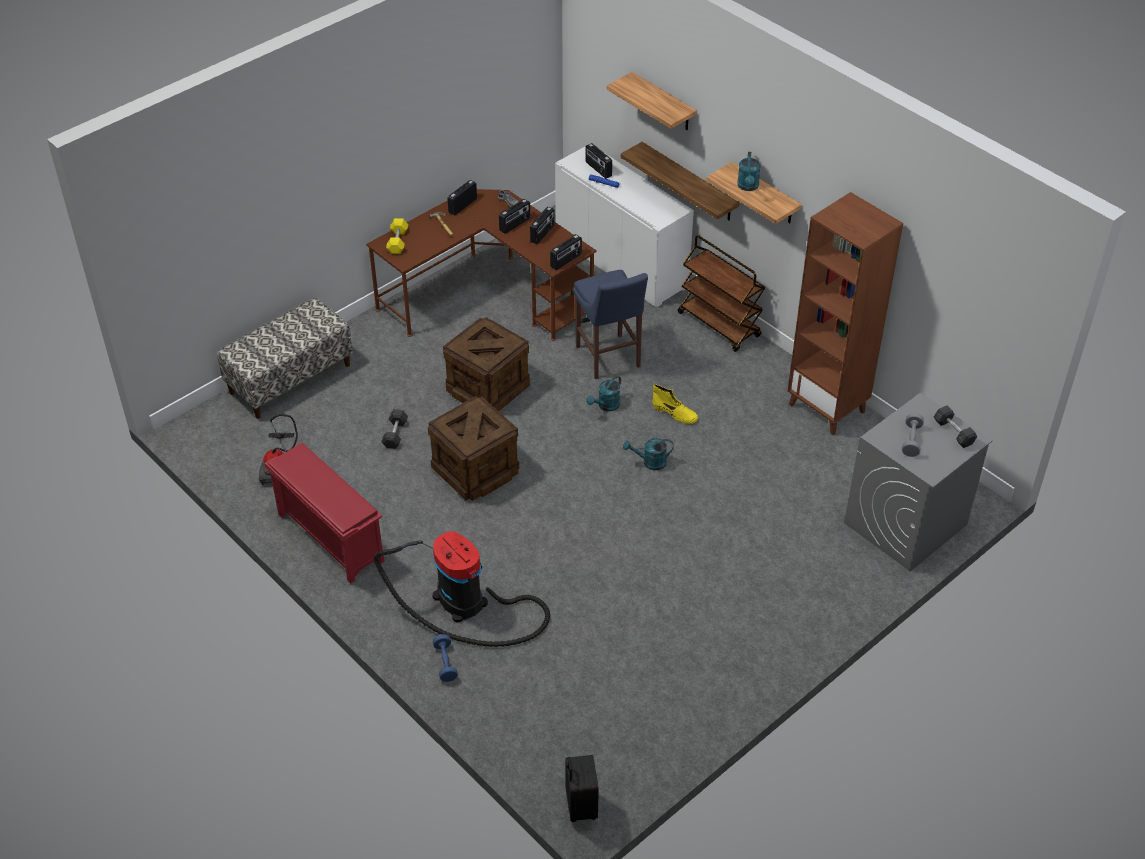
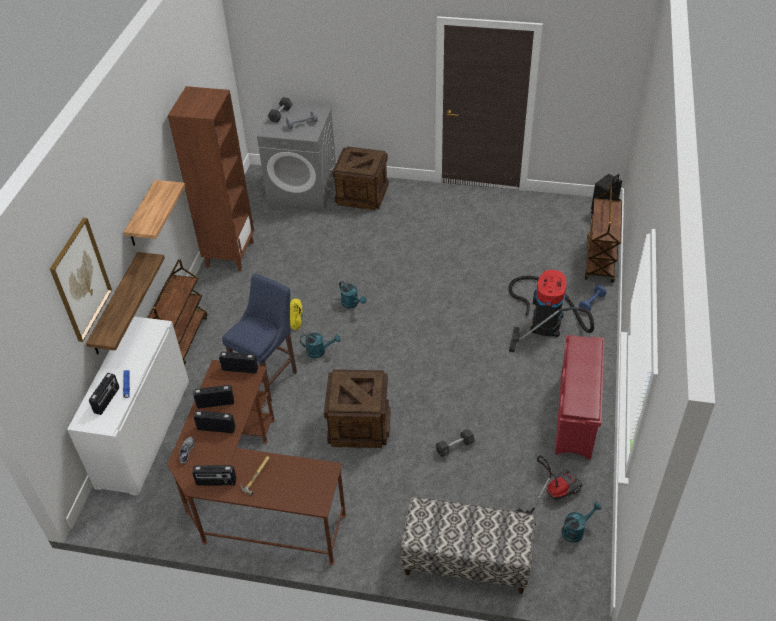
camera: 125 degrees left, 0 degrees up
(397, 242) = (305, 494): yellow dumbbell -> none
(475, 470) = (442, 381): crate -> crate (362, 194)
(500, 727) = (600, 260): none -> brown cart
(663, 102) = (80, 280): shelf -> picture
(748, 187) = (153, 210): turquoise watering can -> turquoise watering can (576, 530)

